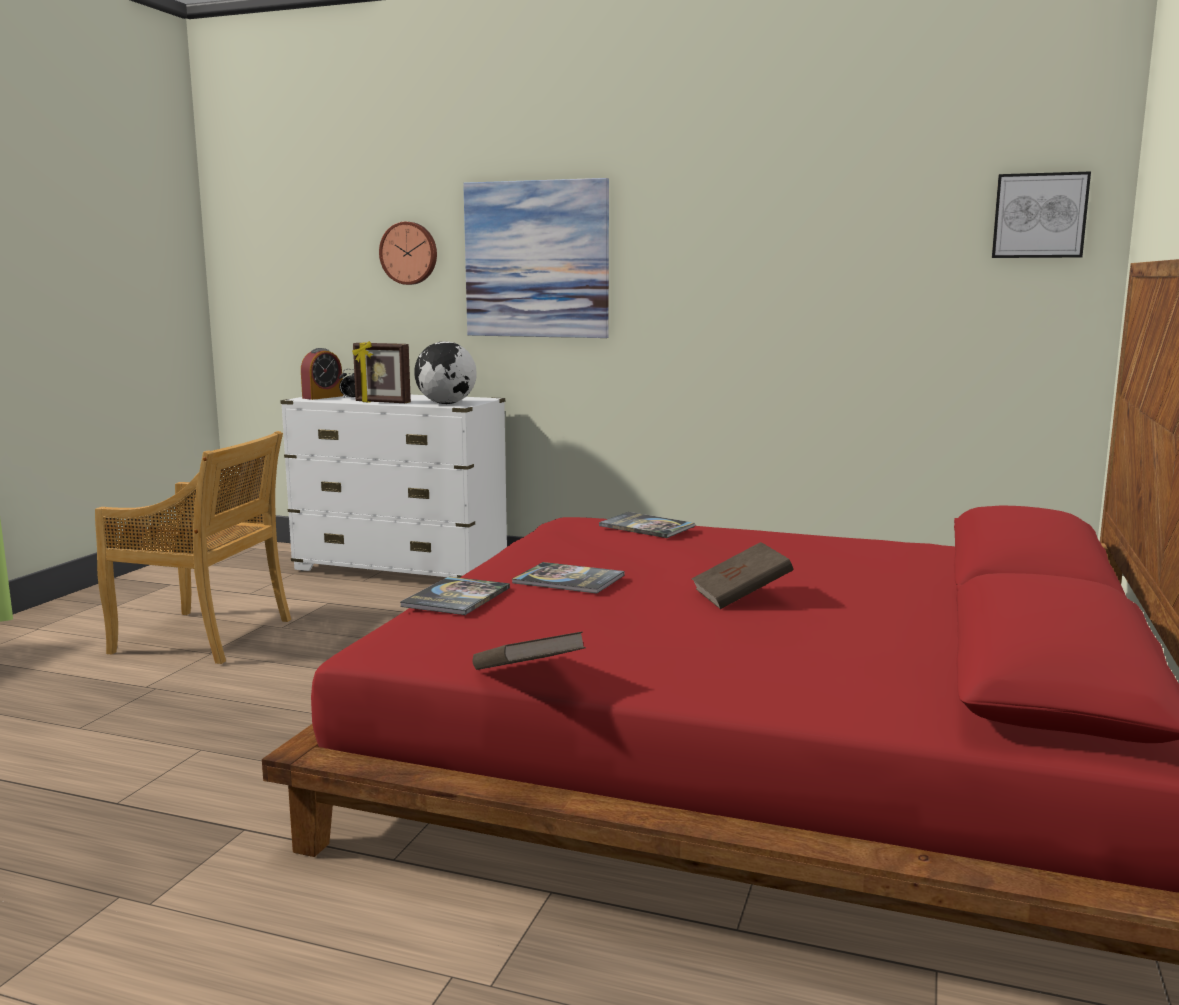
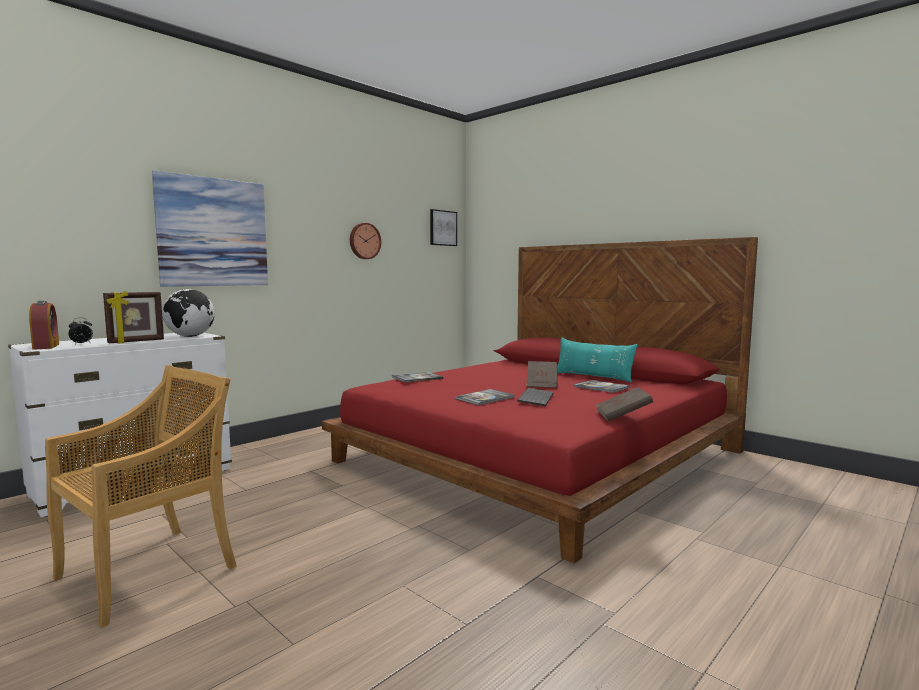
camera: 65 degrees left, 5 degrees down
(409, 253) = (96, 220): wall clock -> wall clock (364, 241)
(456, 597) = (495, 414): book -> book (601, 387)
(607, 607) = (535, 398): none -> keyboard
(922, 628) = (593, 377): none -> turquoise pillow

